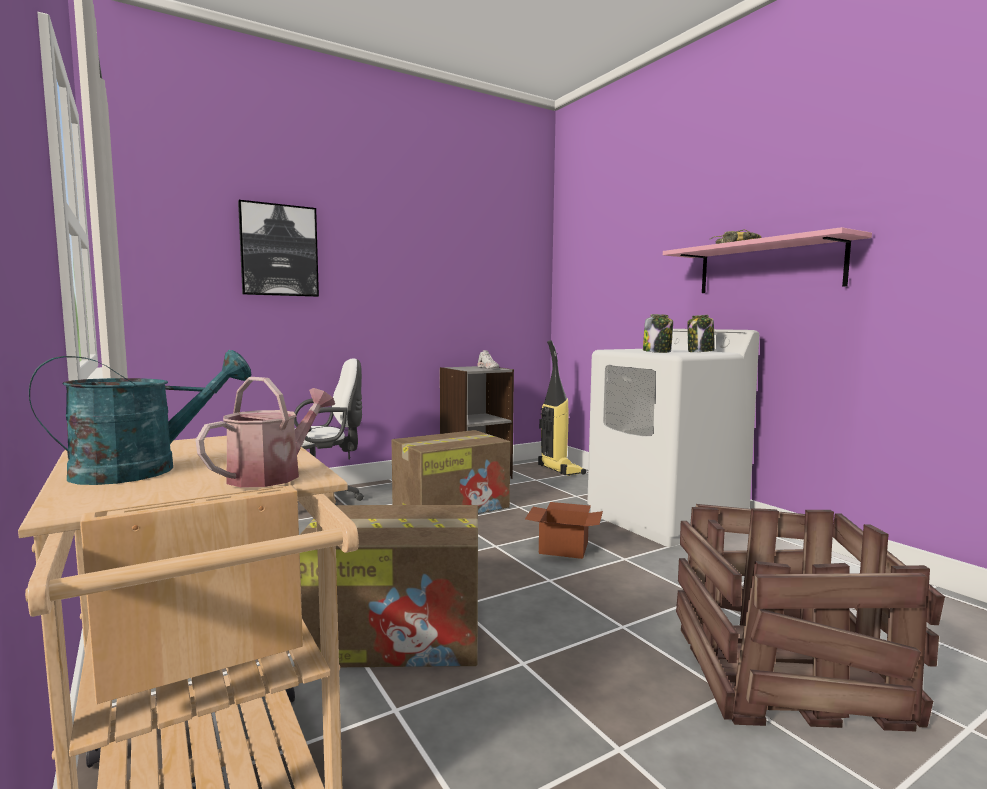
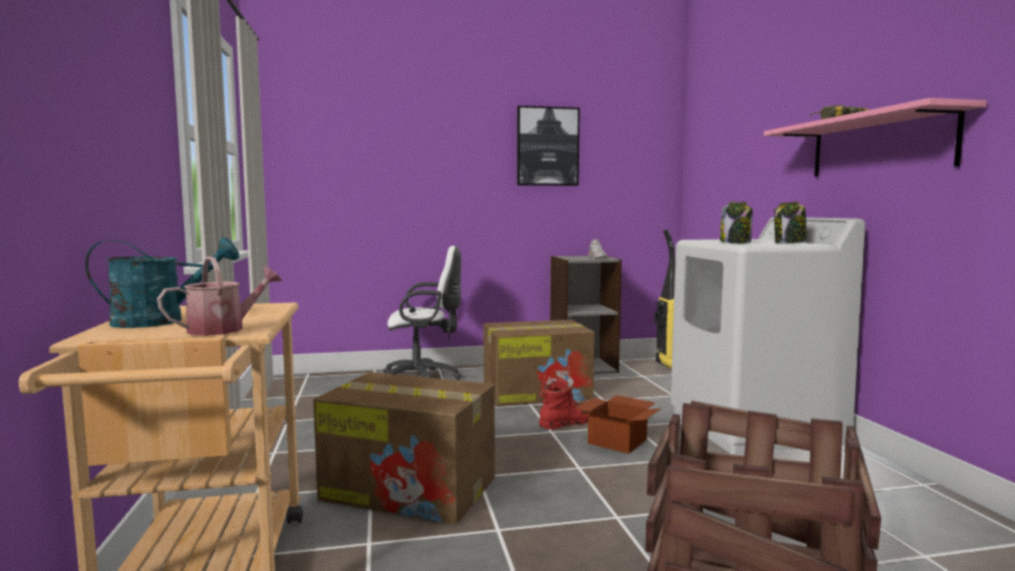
camera: 20 degrees right, 0 degrees up
(279, 250) = (397, 147): picture -> picture (547, 146)
(504, 533) = (568, 422): none -> red boot

